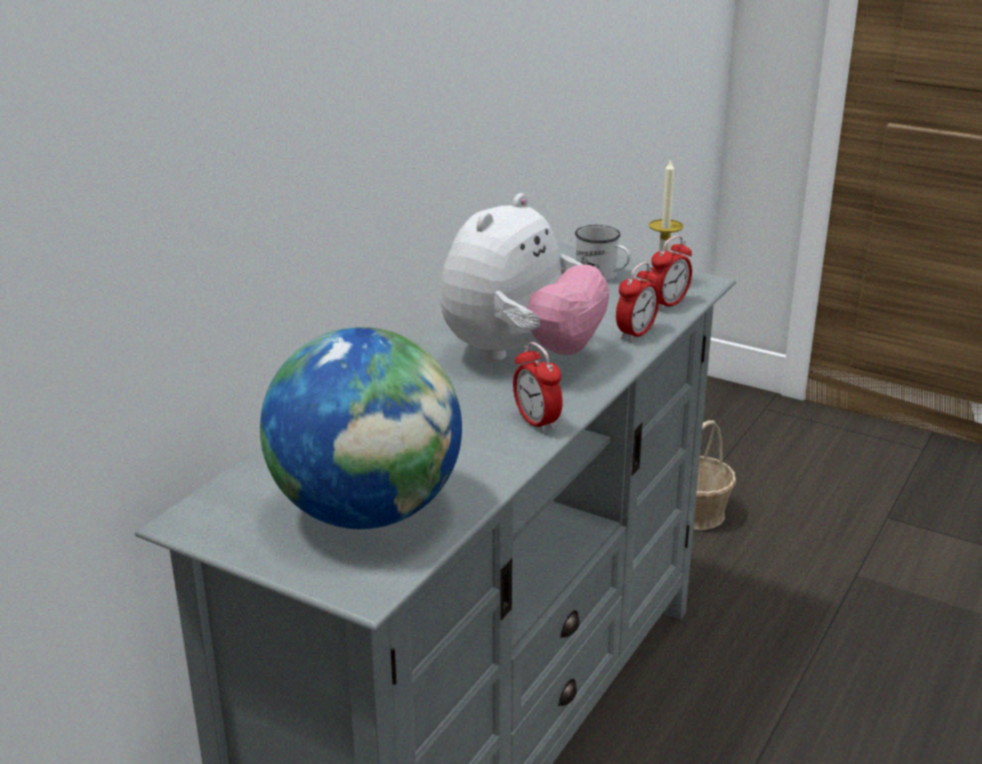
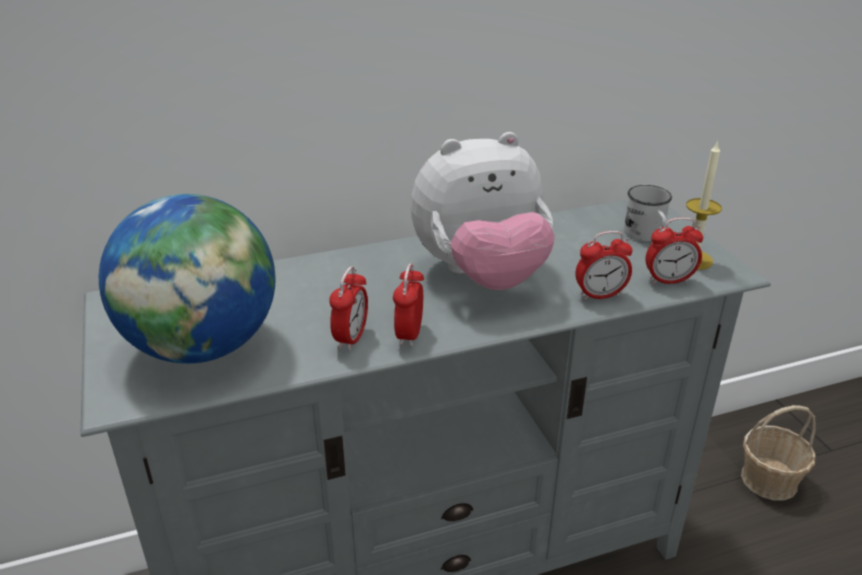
camera: 40 degrees right, 5 degrees up
(492, 446) = (351, 338): none -> alarm clock

